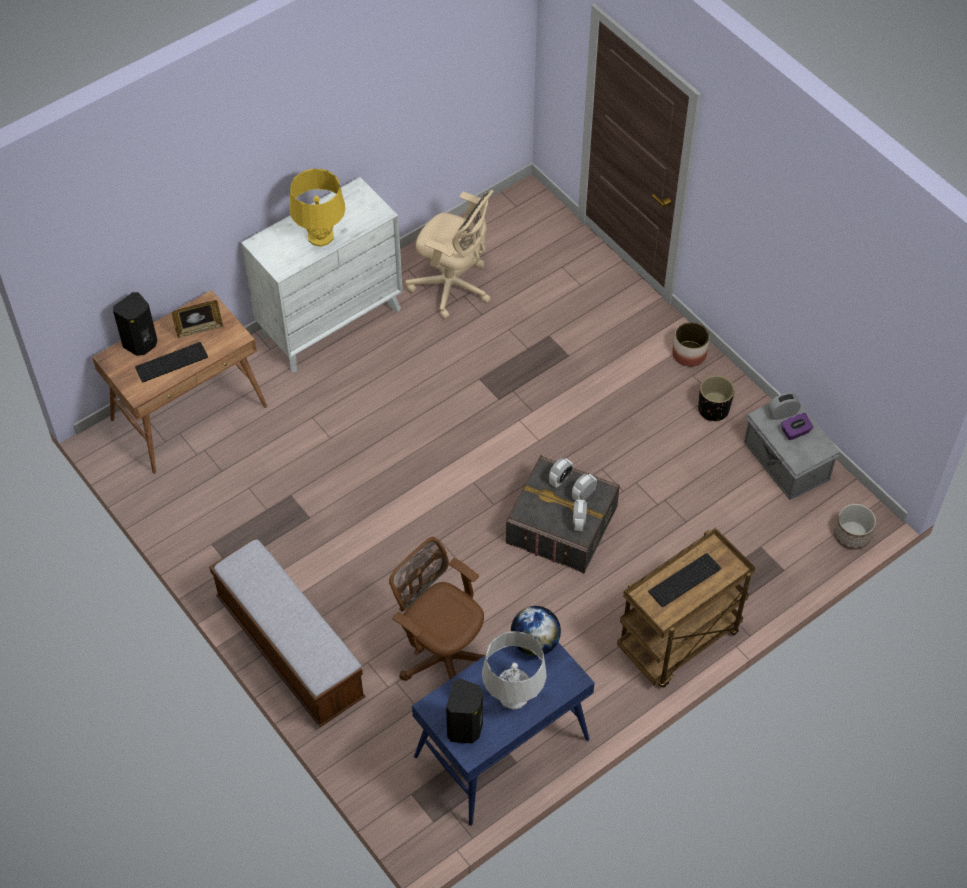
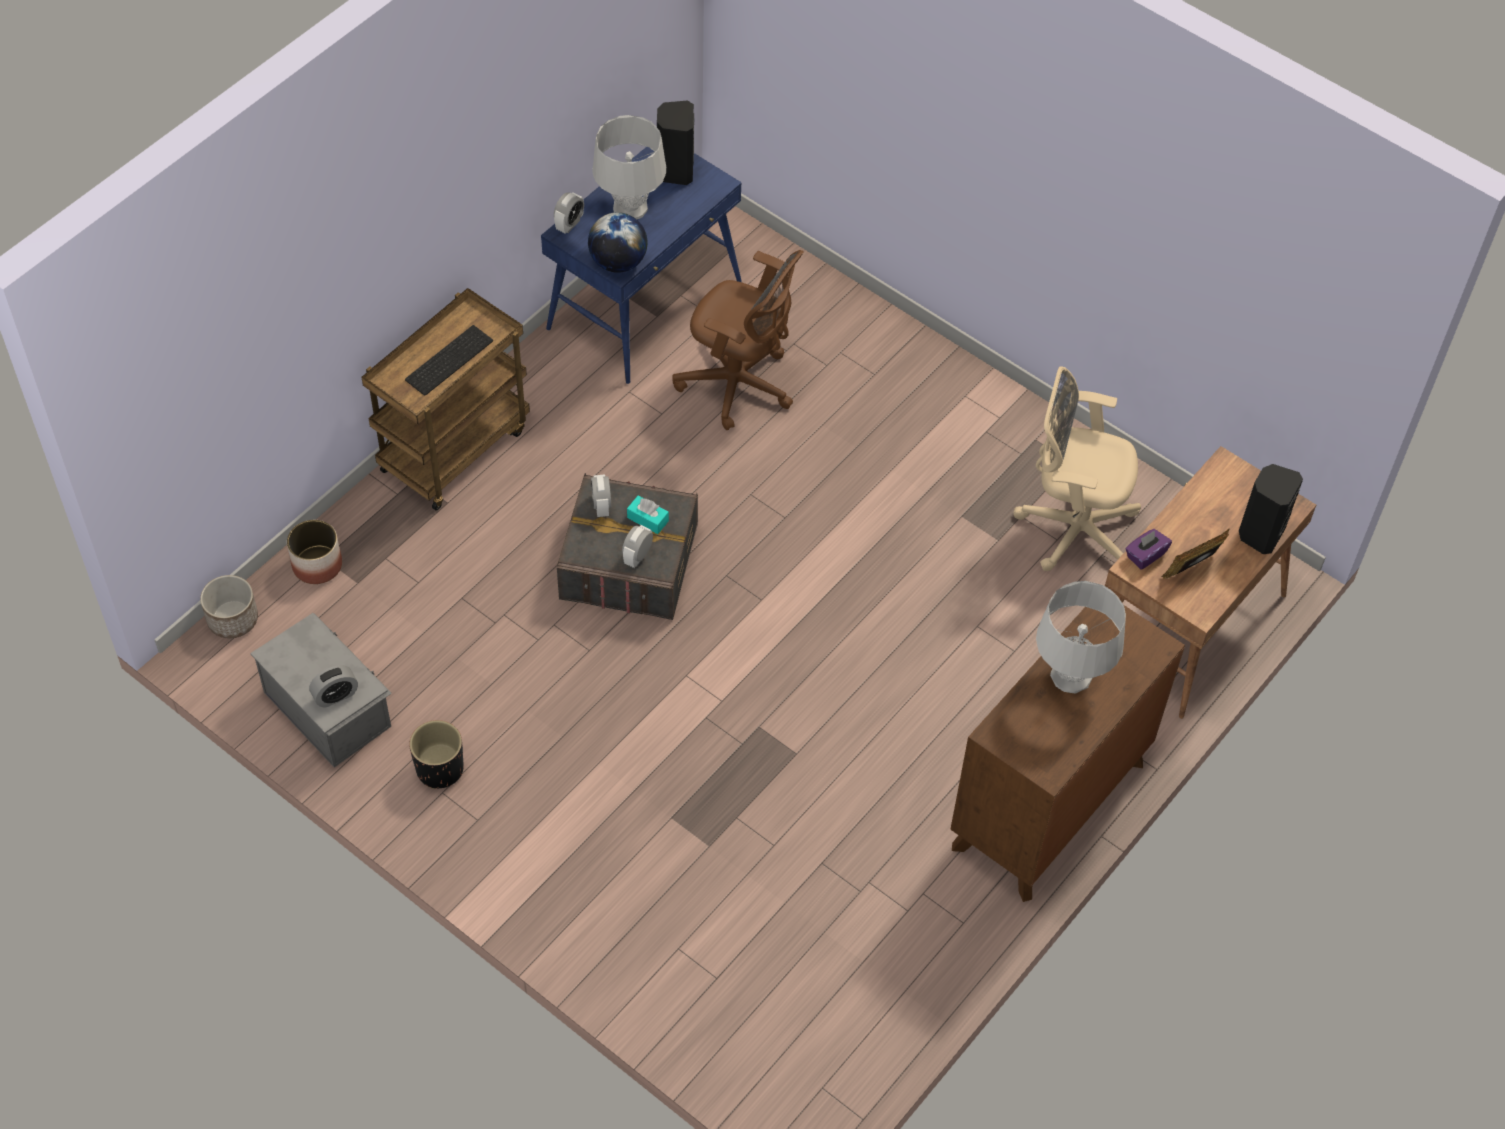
camera: 165 degrees right, 0 degrees up
(172, 361) = (1205, 517): keyboard -> none
(290, 649) = (923, 363): bench -> none
(320, 236) = (1071, 675): yellow table lamp -> grey table lamp
(330, 321) = (1048, 805): white dresser -> brown dresser
(453, 287) = (881, 903): beige office chair -> beige office chair (1072, 529)
(547, 506) = (647, 519): none -> turquoise tissue box
(583, 495) = (602, 541): alarm clock -> alarm clock (569, 224)
(689, 354) = (486, 855): planter -> planter (317, 564)
(795, 432) = (315, 671): purple tissue box -> purple tissue box (1145, 555)

